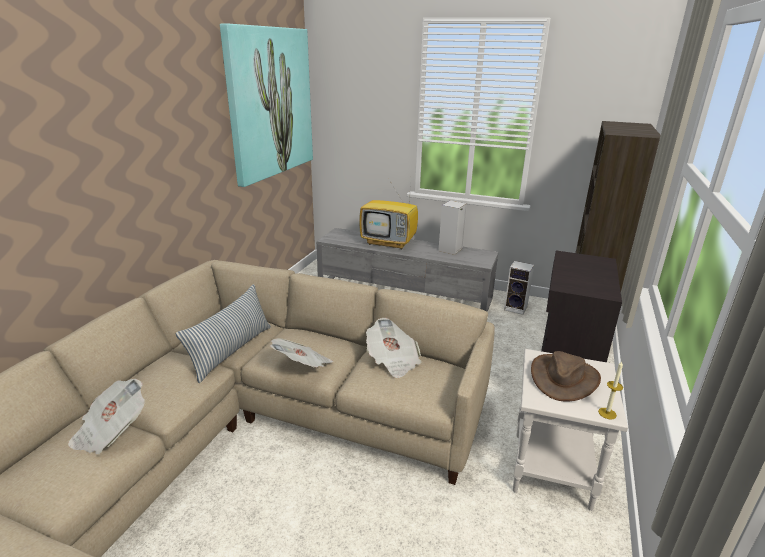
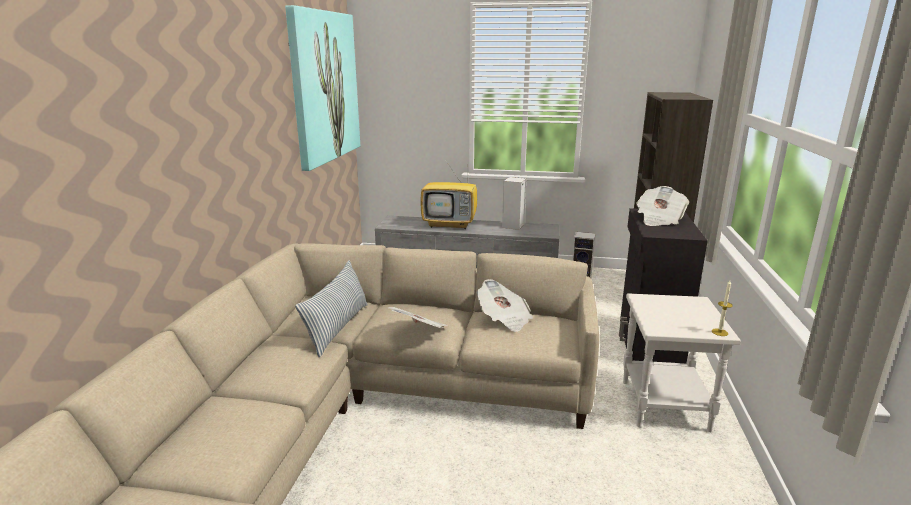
camera: 10 degrees left, 5 degrees down
(111, 431) = (251, 406): newspaper -> newspaper (659, 220)
(563, 378) = (671, 311): brown hat -> none

